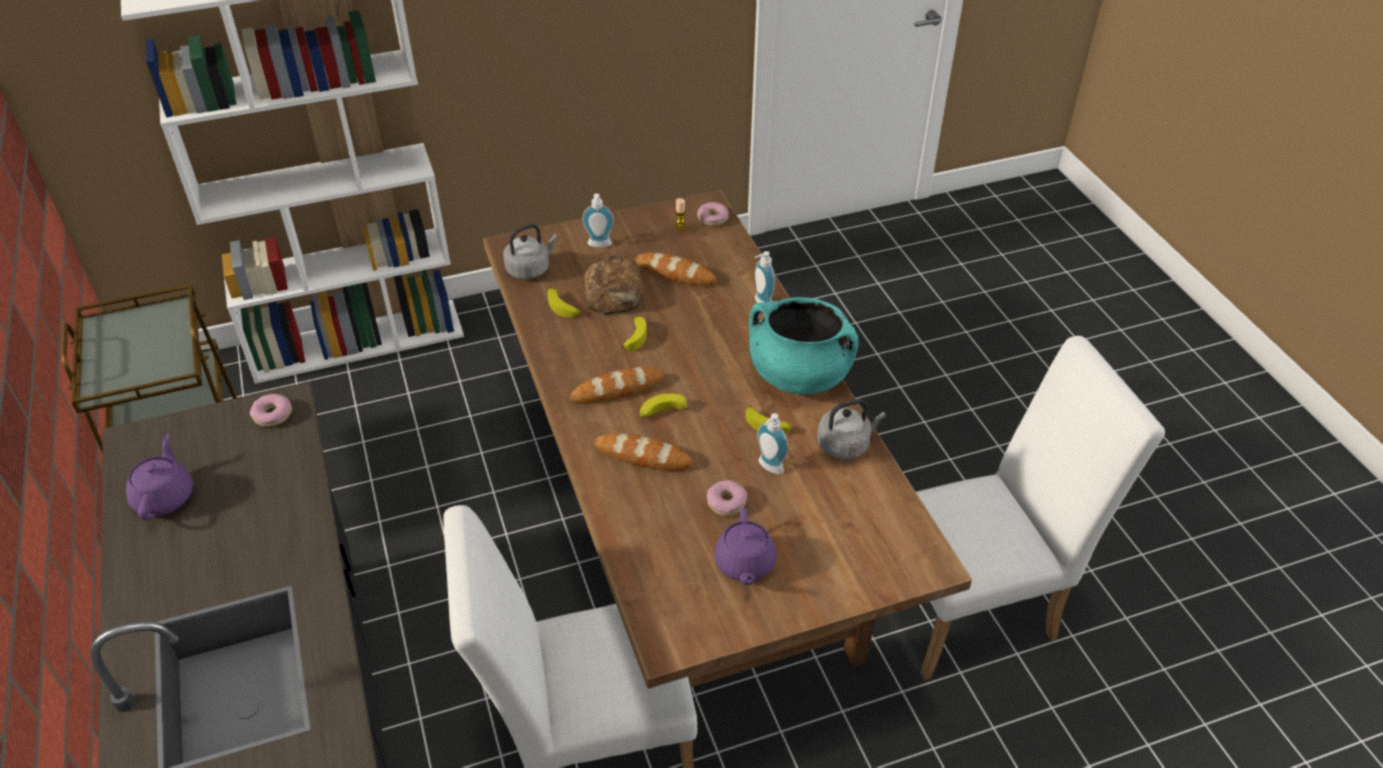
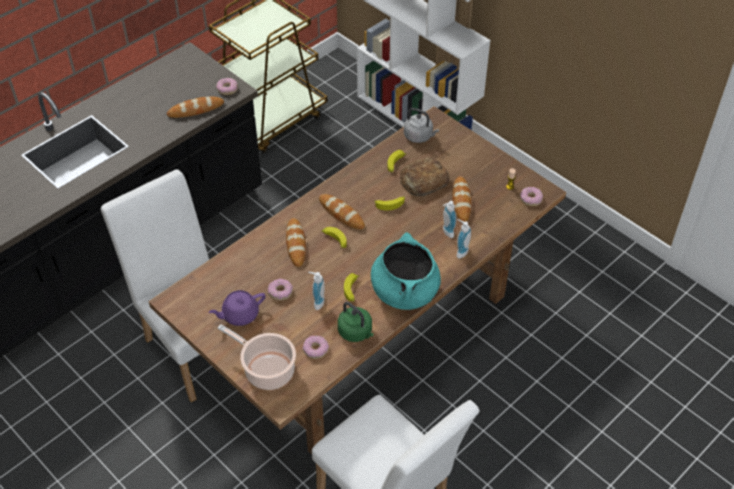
camera: 65 degrees right, 5 degrees up
(165, 497) = (159, 82): purple teapot -> none
(284, 468) = (195, 109): none -> bread
(599, 245) = (463, 157): soap dispenser -> soap dispenser (446, 232)
(845, 445) = (356, 332): grey kettle -> green kettle
(855, 496) = (315, 349): none -> donut
(867, 563) = (266, 370): none -> cooking pot

